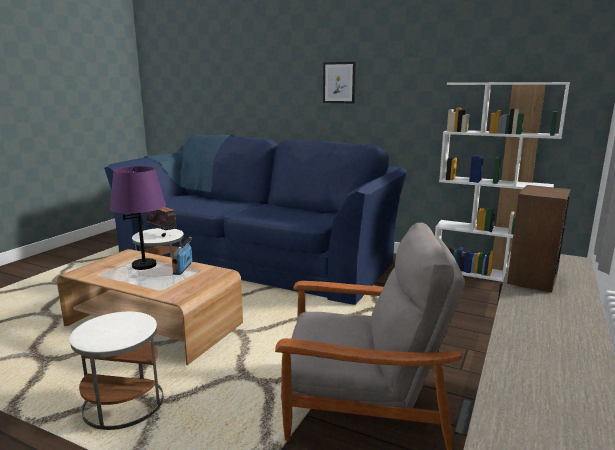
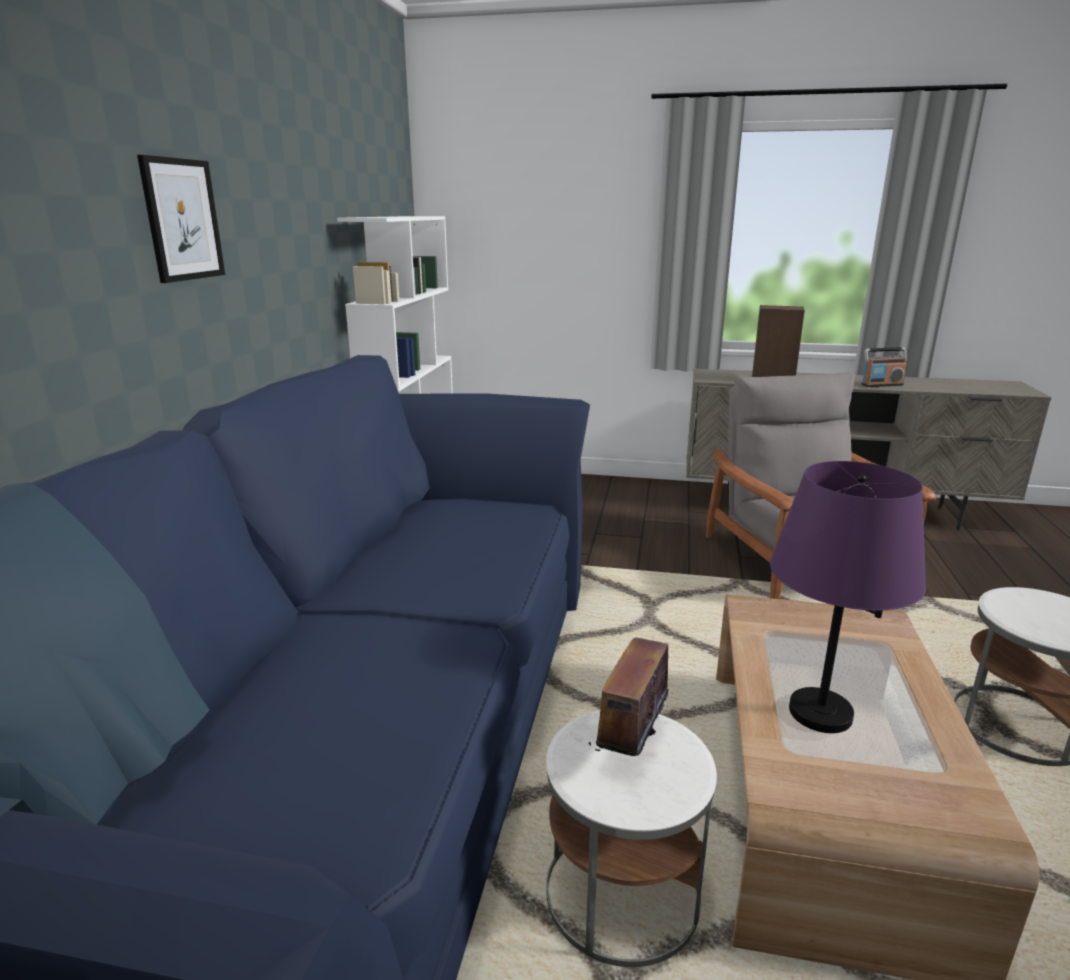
camera: 105 degrees left, 5 degrees up
(182, 268) = (780, 651): radio -> radio (881, 385)

